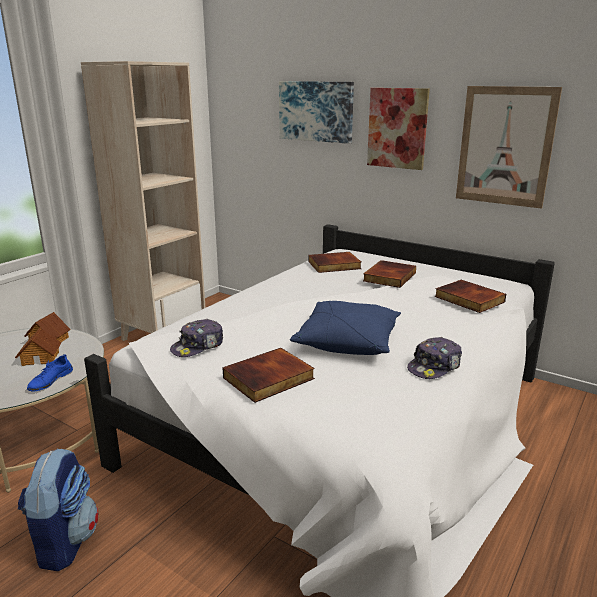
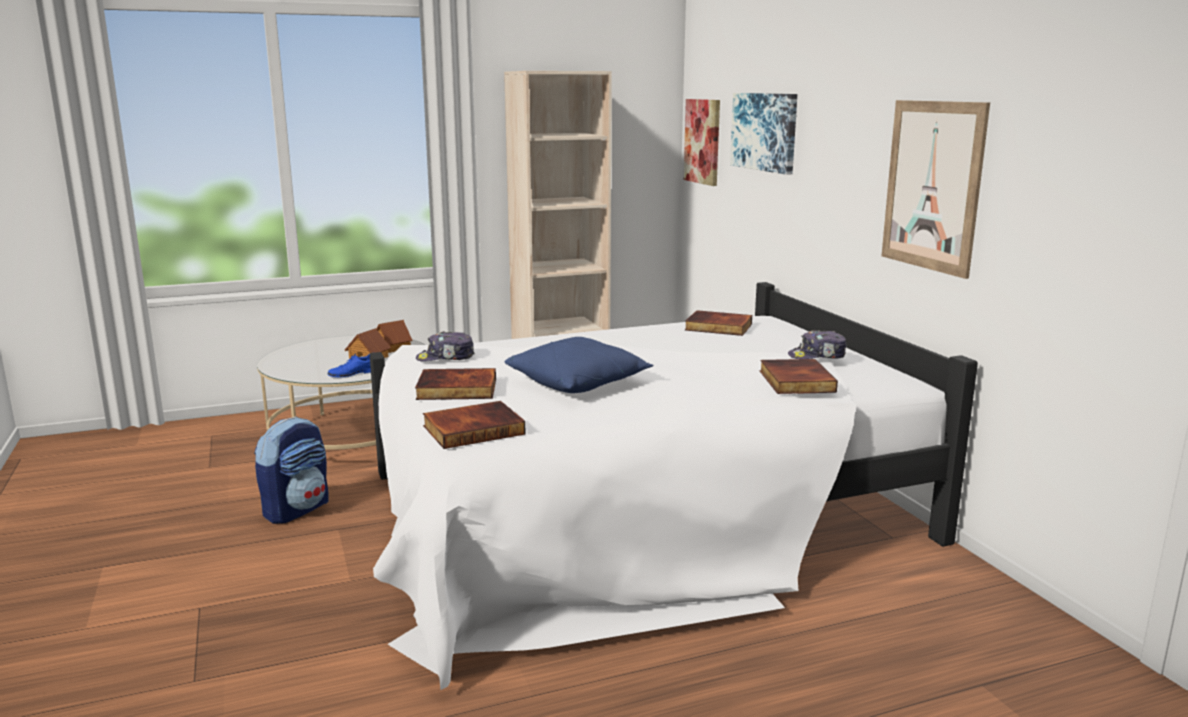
camera: 35 degrees right, 5 degrees down
(388, 276) = (748, 345): book -> book (473, 429)
(397, 128) = (833, 156): picture -> picture (703, 141)
(434, 367) = (618, 418): cap -> cap (817, 356)

